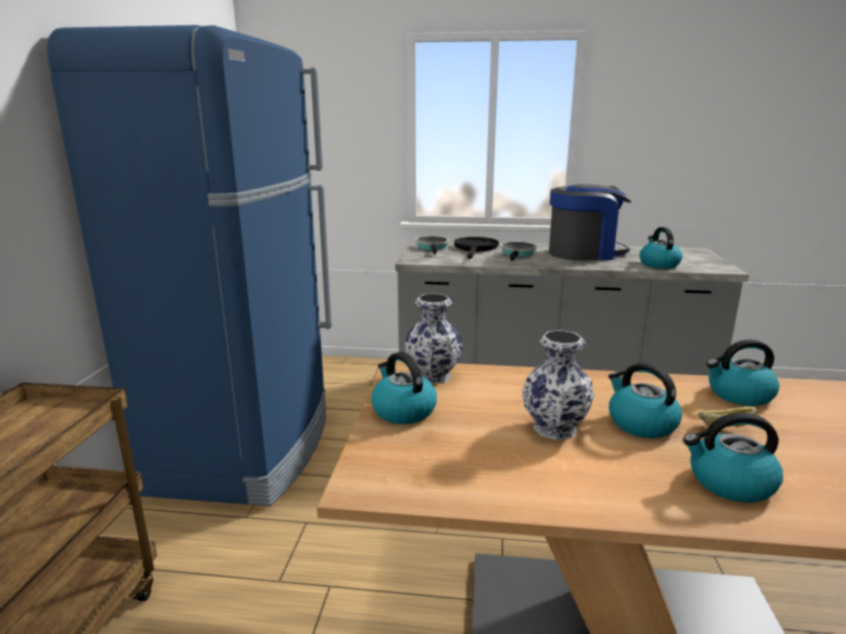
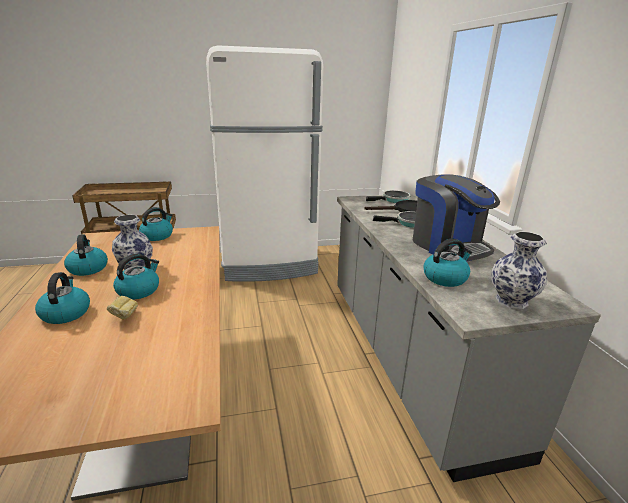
camera: 70 degrees right, 5 degrees up
(246, 449) = (269, 264): blue fridge -> white fridge
(433, 376) = (198, 237): vase -> vase (511, 301)
(739, 395) = (182, 329): kettle -> kettle (88, 268)

